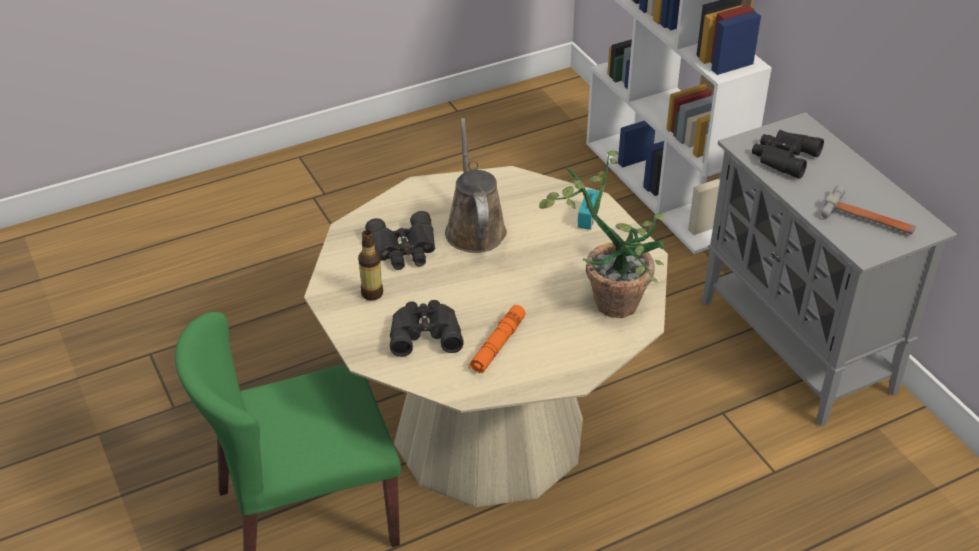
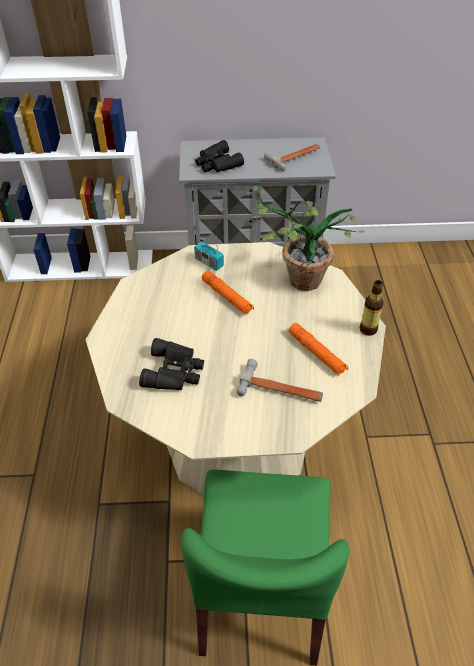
camera: 65 degrees left, 5 degrees up
(372, 293) = (216, 409): bottle -> bottle (368, 329)
(424, 332) = (281, 390): black binoculars -> hammer
(474, 228) = (178, 323): brown watering can -> none
(540, 250) = (227, 297): none -> orange flashlight

